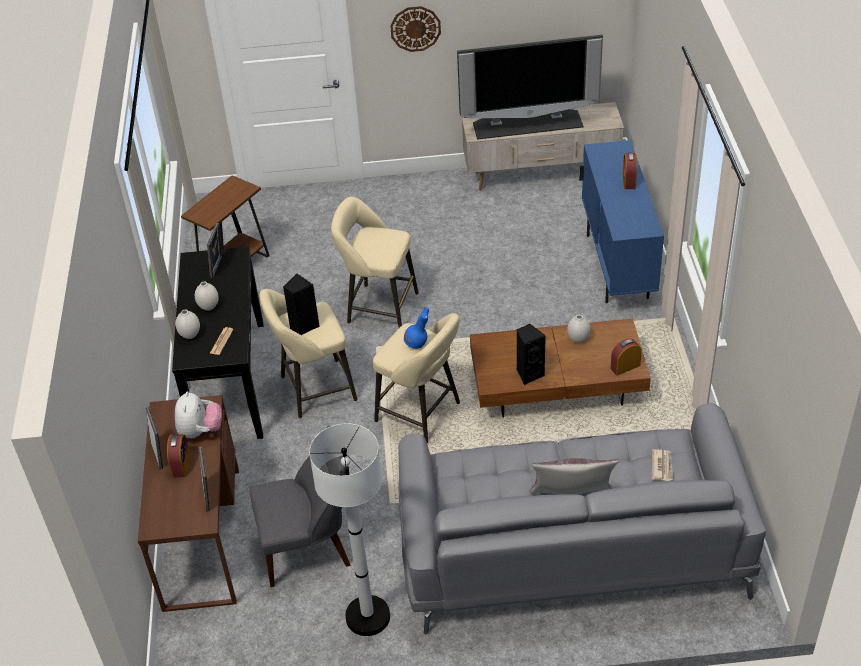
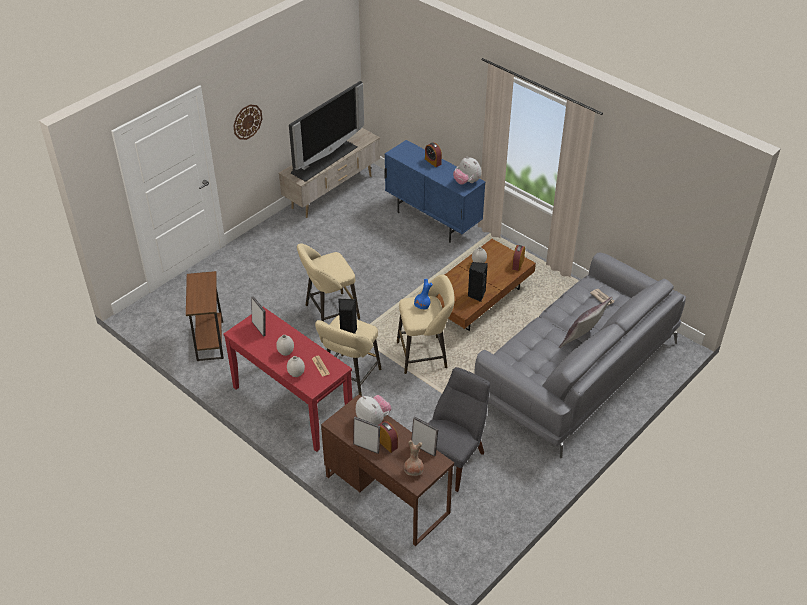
camera: 45 degrees left, 0 degrees up
(168, 512) = (414, 471): none -> brown vase
(229, 381) = (292, 404): black console table -> red console table
(367, 616) = (524, 470): white floor lamp -> none
(639, 225) = (466, 182): none -> plush toy

